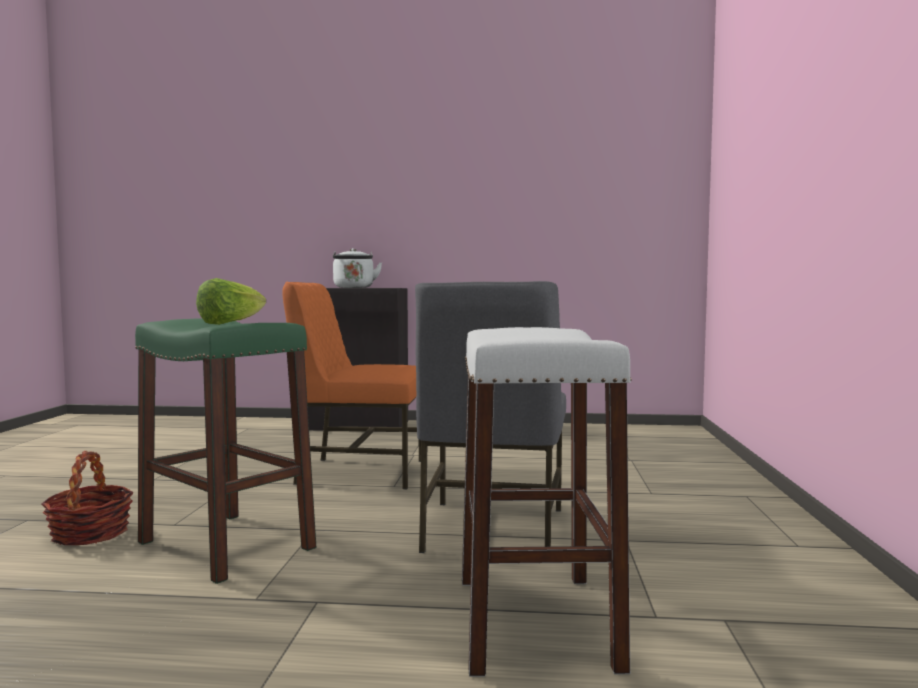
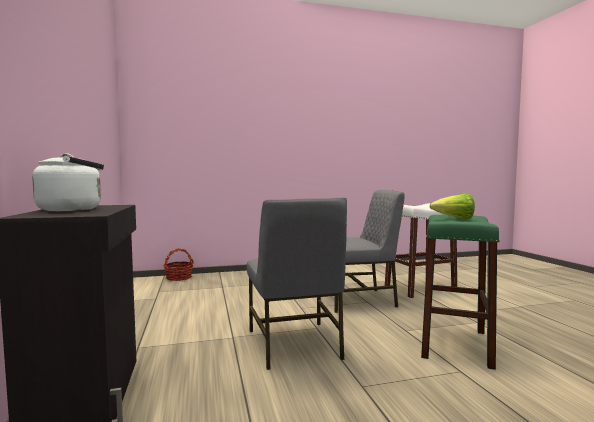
camera: 110 degrees left, 0 degrees up
(90, 533) = (520, 395): basket -> basket (179, 277)
(359, 472) = (294, 344): orange chair -> grey chair

